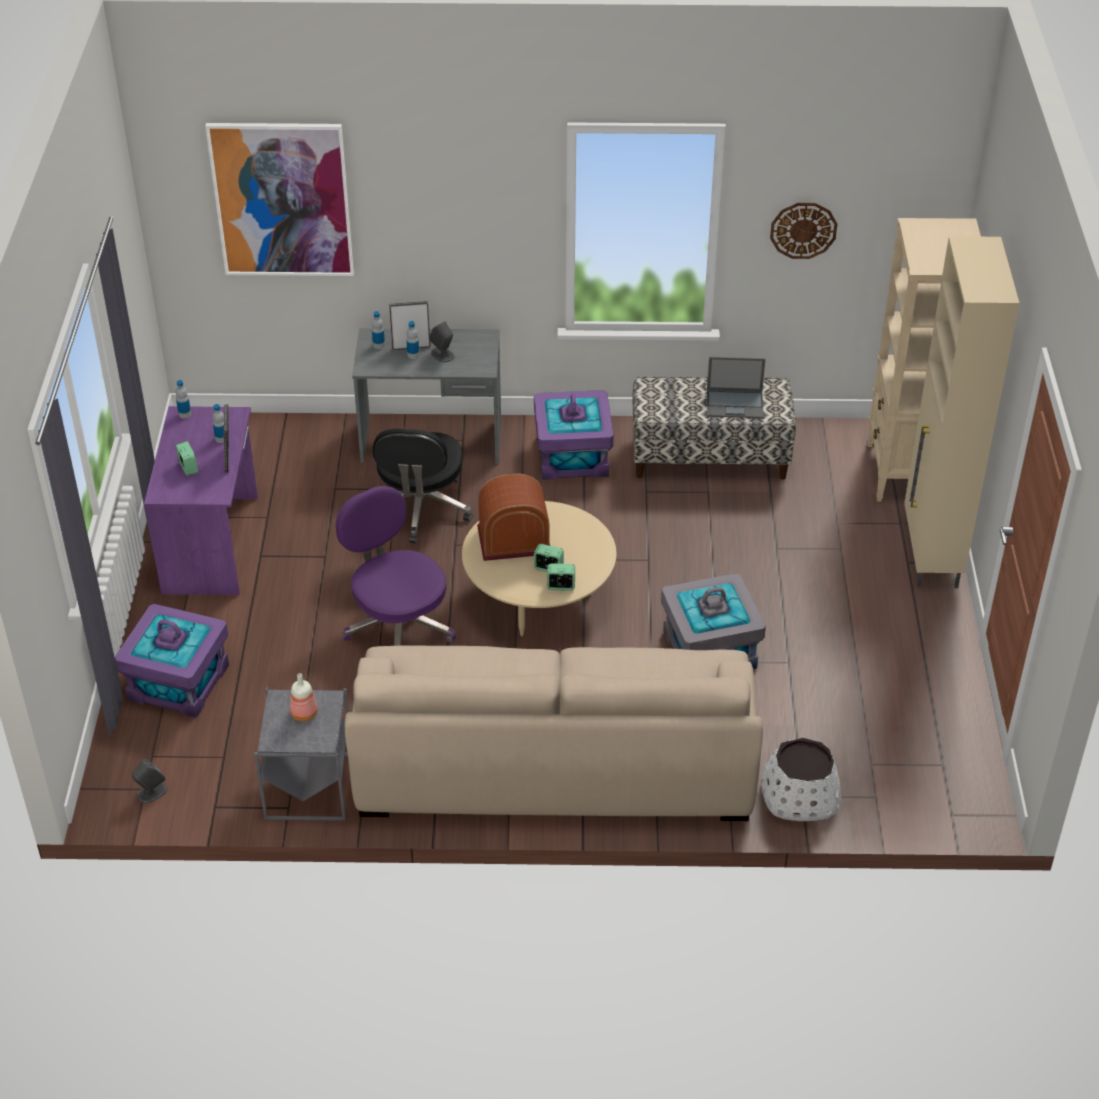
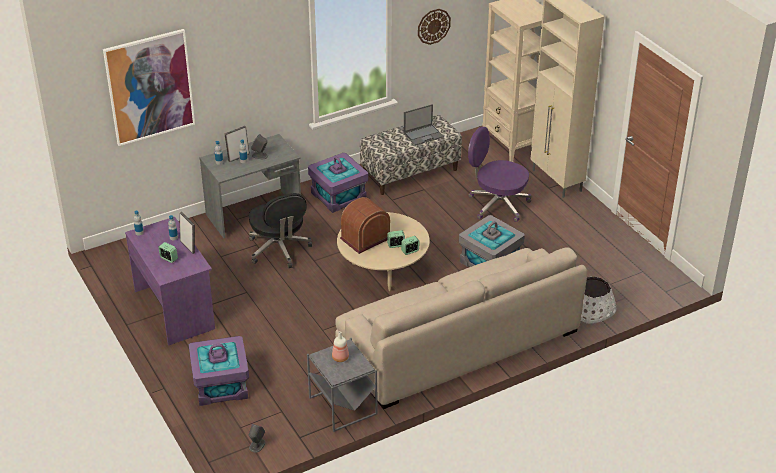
camera: 30 degrees left, 5 degrees down
(398, 625) = (319, 310): purple office chair -> purple office chair (497, 204)

